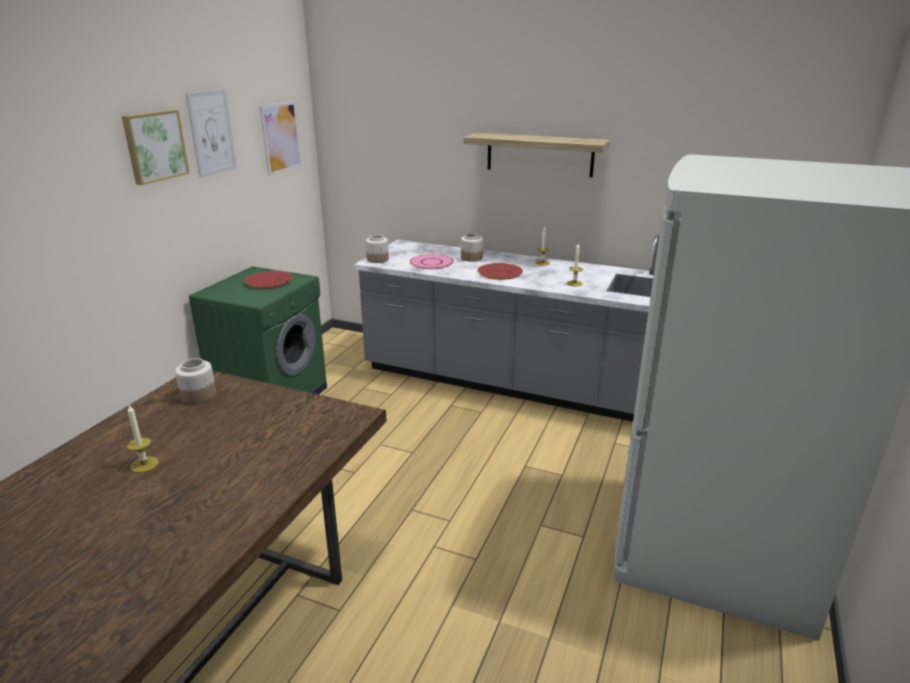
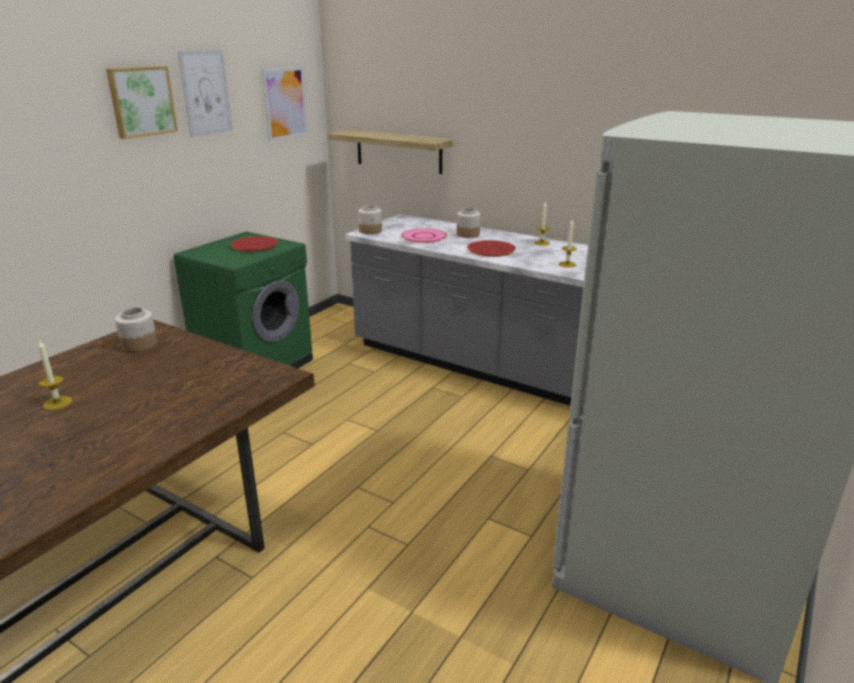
camera: 10 degrees right, 0 degrees up
(539, 154) = (545, 124): shelf -> shelf (398, 151)

